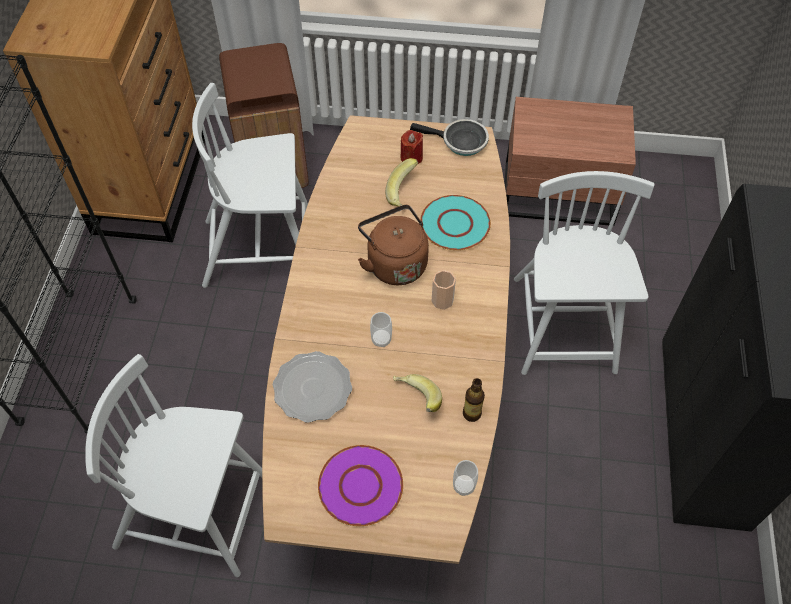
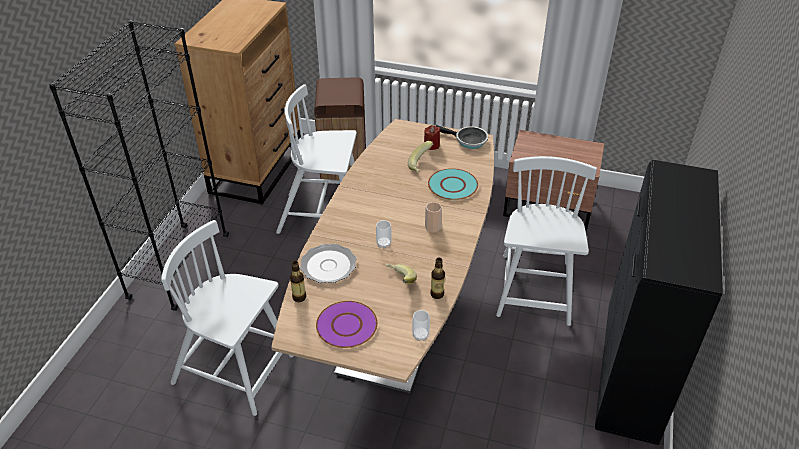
camera: 10 degrees right, 15 degrees down
(284, 449) = (299, 297): none -> bottle
(394, 263) = (404, 202): brown kettle -> none

